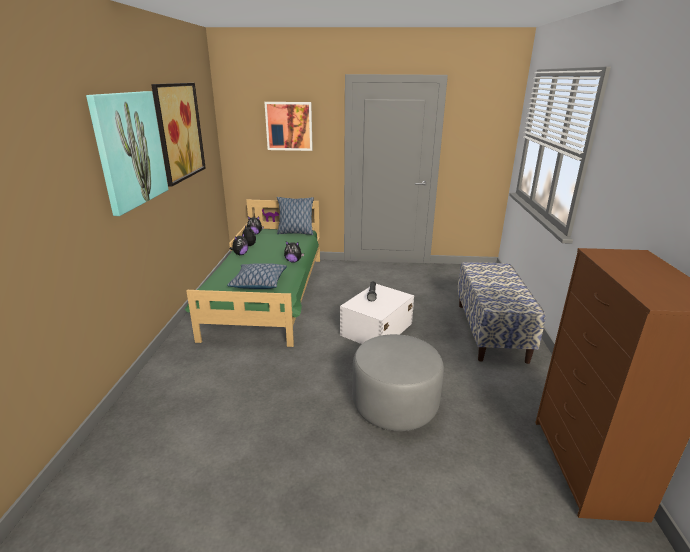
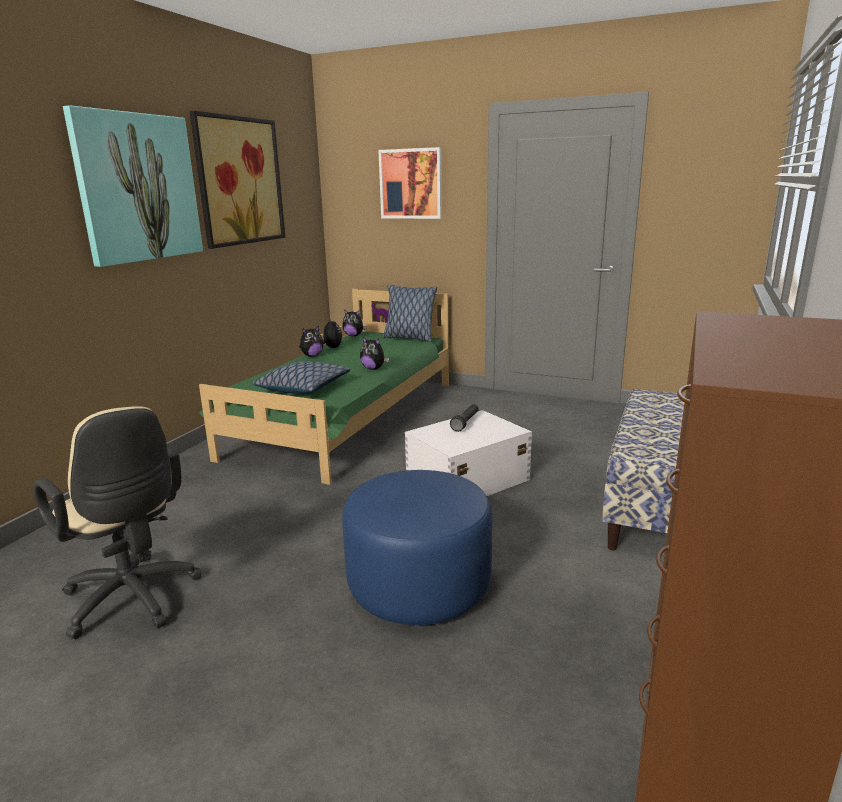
camera: 20 degrees right, 5 degrees down
(223, 455) = (134, 600): none -> beige office chair
(395, 405) = (419, 586): grey ottoman -> blue ottoman

